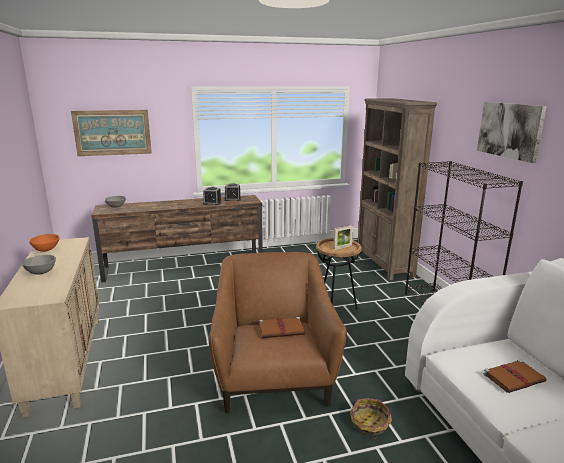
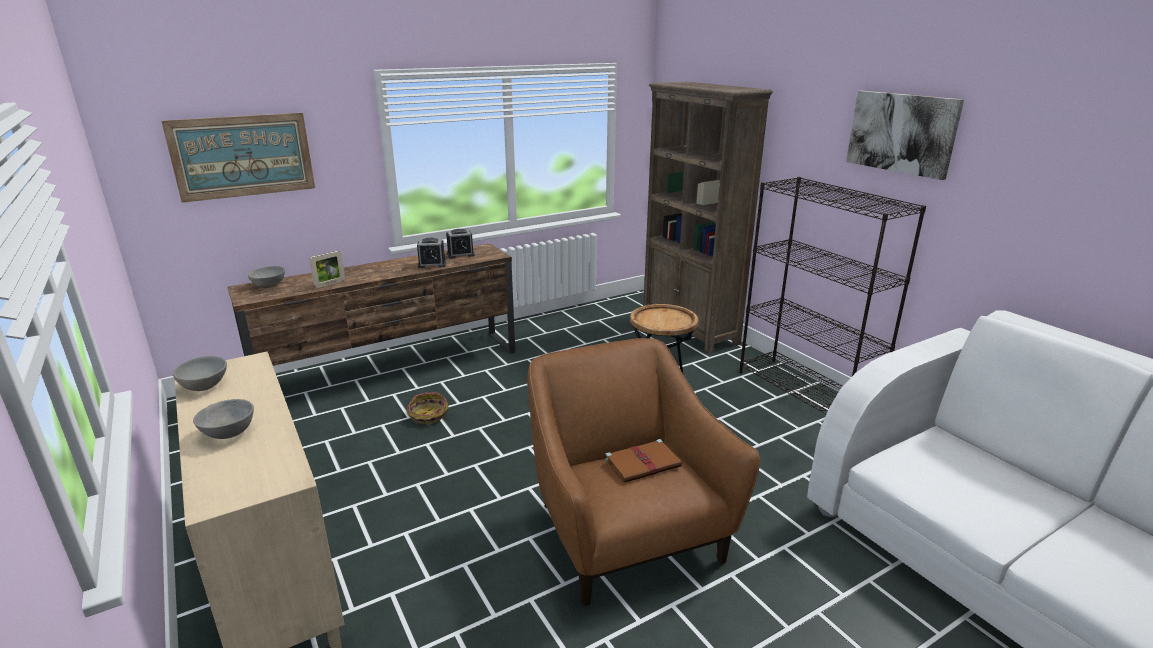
camera: 15 degrees left, 5 degrees up
(47, 250) = (206, 386): orange bowl -> grey bowl
(342, 247) = (670, 319): picture frame -> picture frame (330, 284)
(369, 424) = (791, 578): basket -> basket (428, 416)
(514, 378) = (975, 482): brown book -> none

